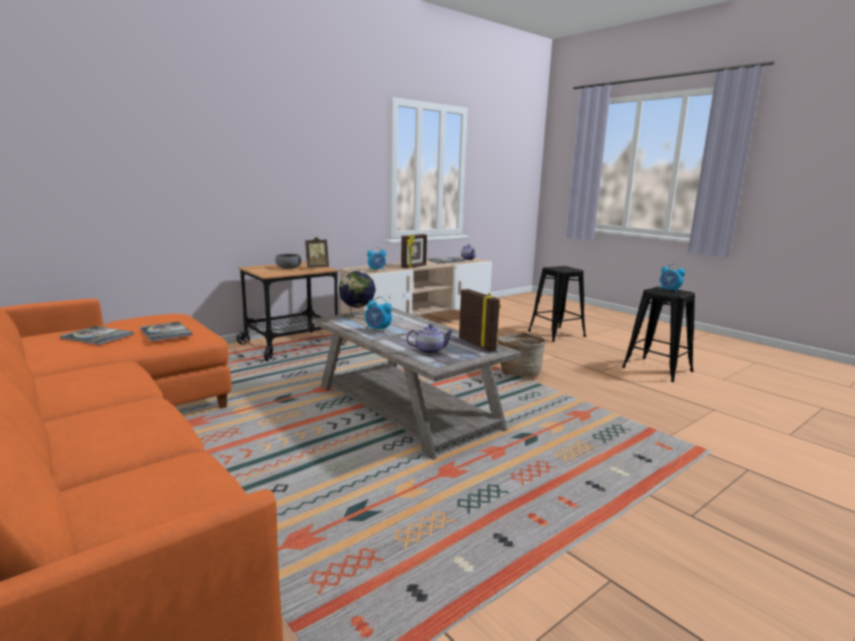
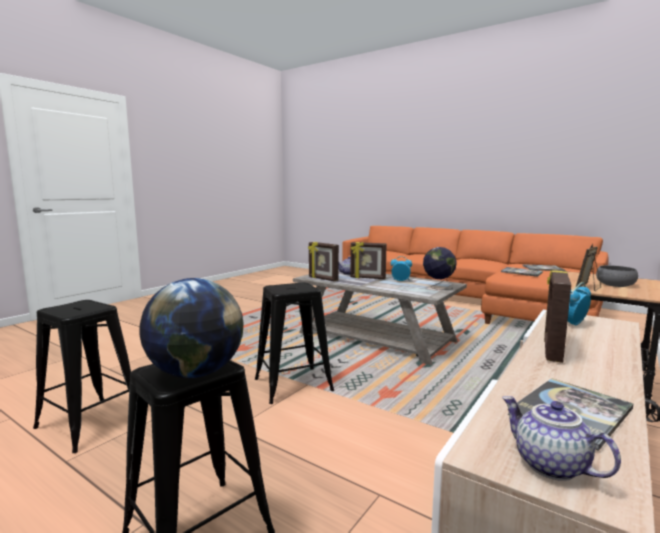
camera: 165 degrees right, 5 degrees down
(413, 339) = (367, 278): none -> picture frame
(518, 372) = (293, 385): basket -> black stool
(558, 267) = (195, 373): none -> globe
(669, 291) = (74, 309): alarm clock -> none

